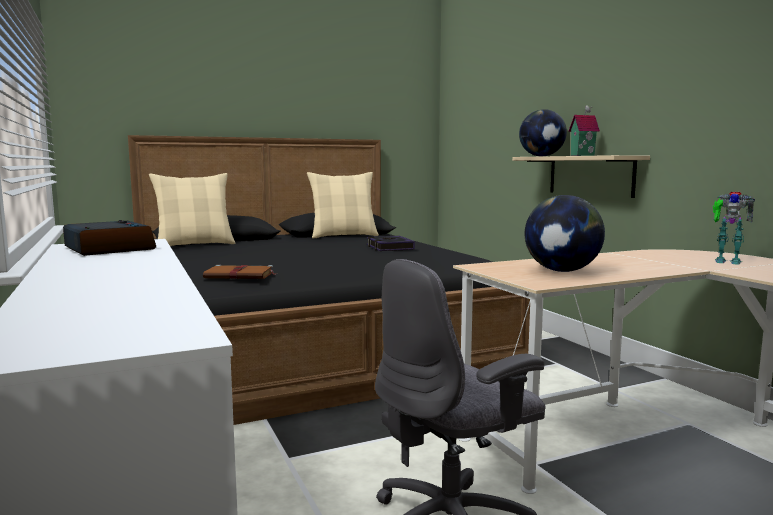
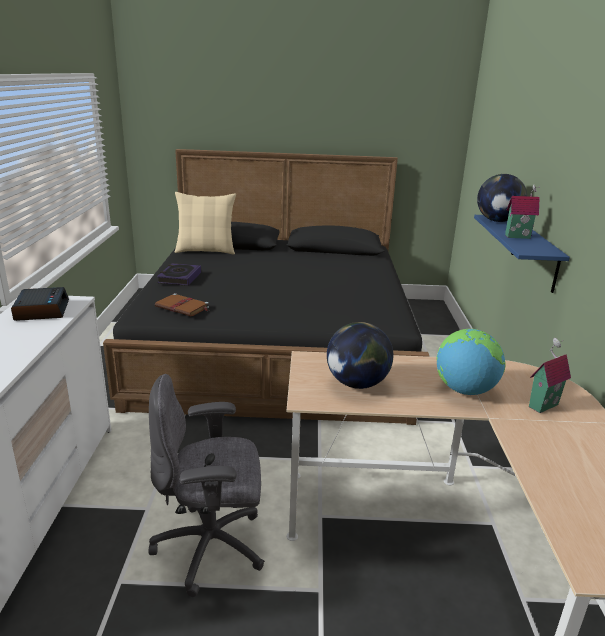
camera: 25 degrees right, 15 degrees up
(343, 236) = (332, 254): beige pillow -> none
(389, 247) = (341, 284): book -> book (179, 278)
(590, 175) = (534, 253): beige shelf -> blue shelf
(655, 263) = (464, 390): none -> globe
(726, 261) = (541, 404): toy robot -> toy house

